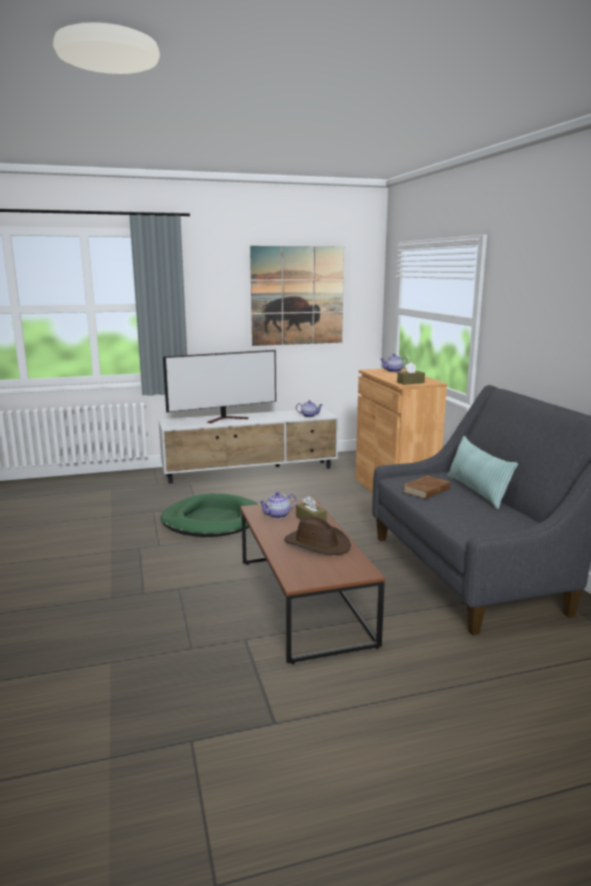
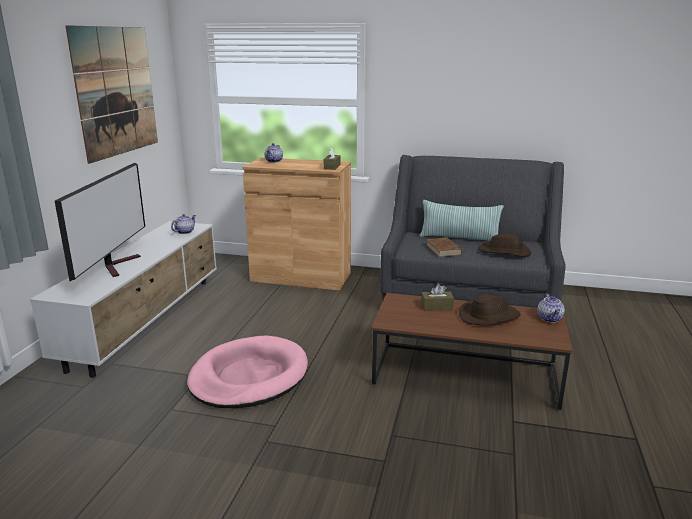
camera: 60 degrees left, 5 degrees up
(211, 520) = (249, 376): green dog bed -> pink dog bed
(278, 515) = (413, 316): teapot -> teapot (550, 319)
(473, 515) = (504, 252): none -> brown hat

